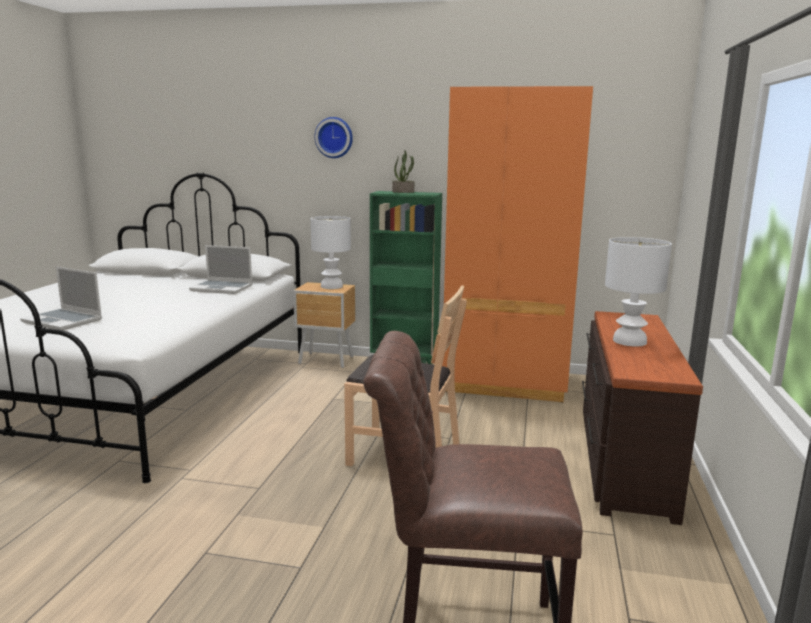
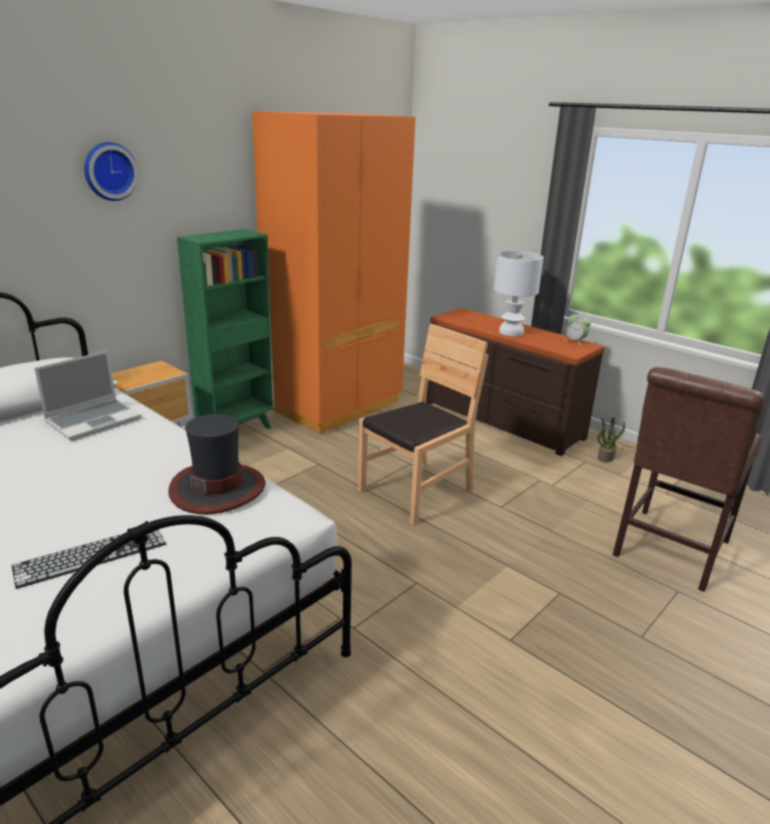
camera: 60 degrees left, 10 degrees up
(64, 321) = (91, 555): laptop -> keyboard
(156, 325) = (218, 488): none -> hat
(332, 286) = (148, 371): white table lamp -> none
(403, 192) = (215, 234): potted plant -> potted plant (605, 457)
(677, 369) = (575, 341): none -> alarm clock

